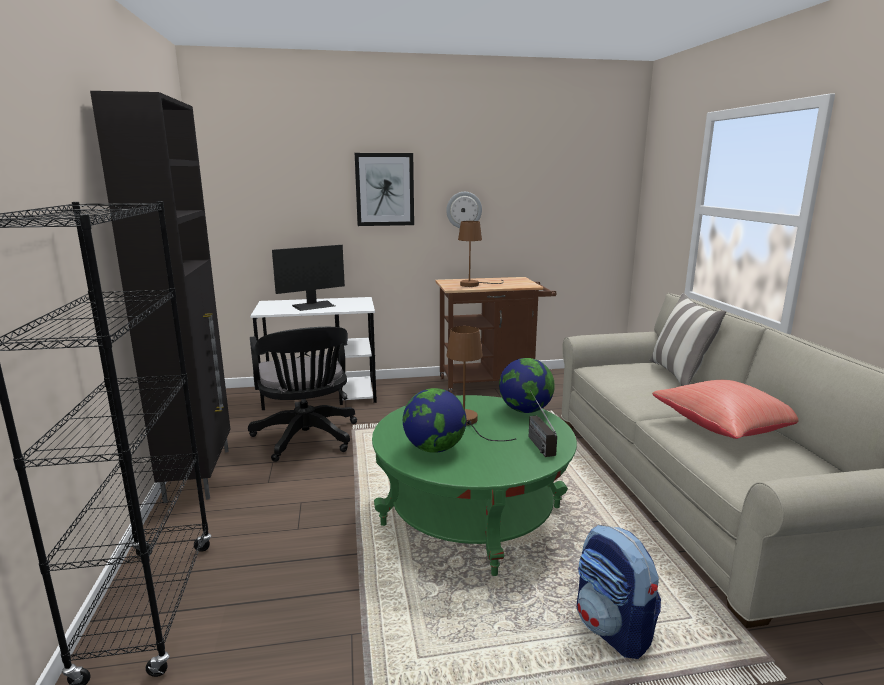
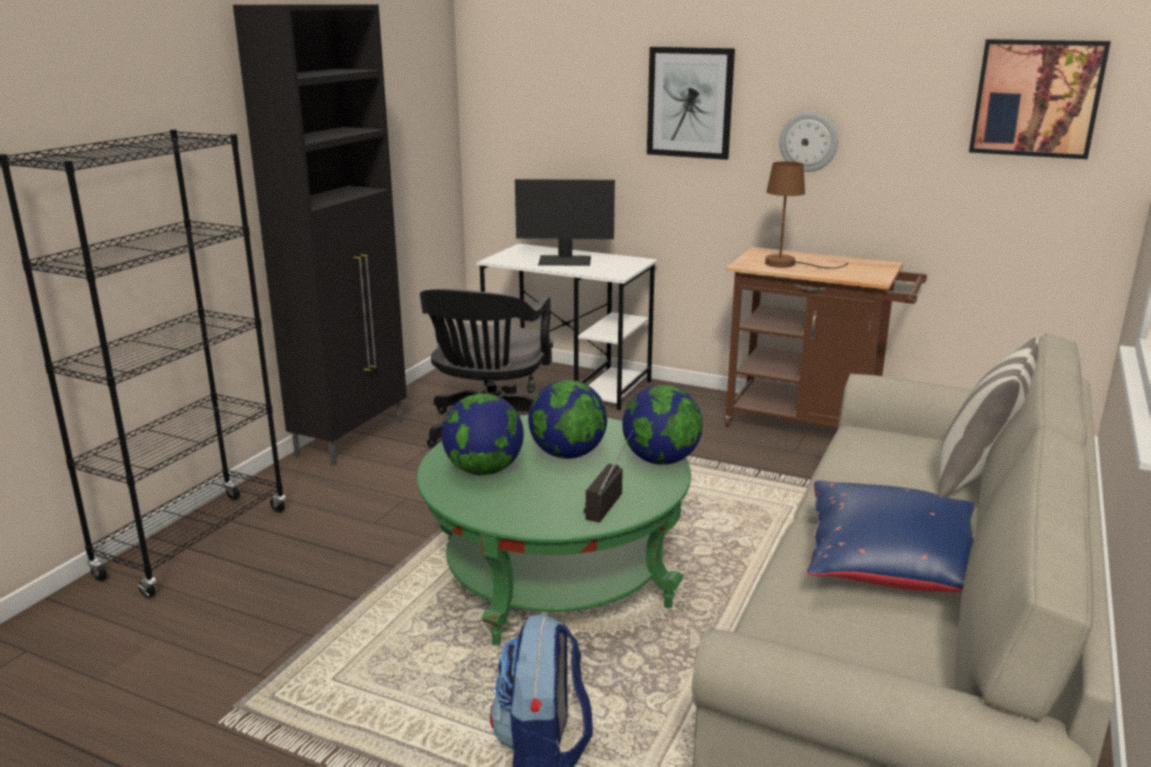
camera: 35 degrees right, 5 degrees up
(468, 423) = (567, 454): brown table lamp -> globe
(583, 177) = (1036, 98): none -> picture
(727, 427) = (891, 568): red pillow -> blue pillow

